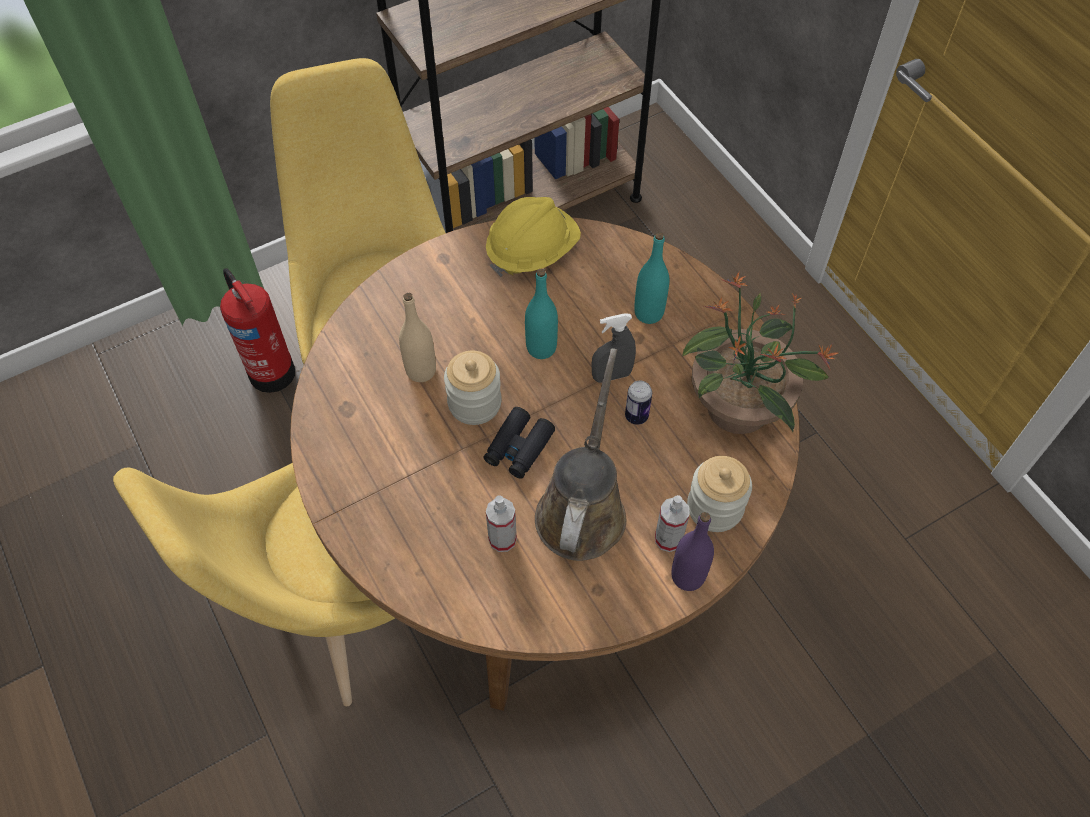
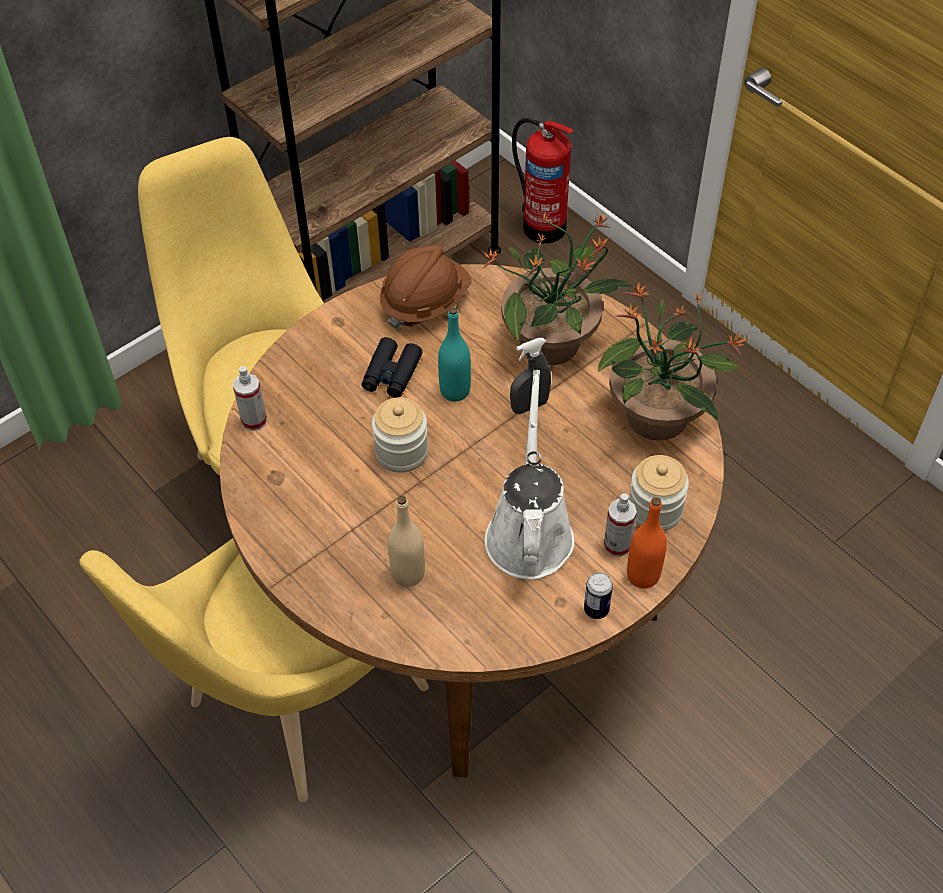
camera: 10 degrees left, 5 degrees down
(271, 369) = (146, 480): fire extinguisher -> fire extinguisher (542, 225)
(421, 371) = (341, 430): beige bottle -> beige bottle (408, 574)
(502, 539) = (458, 572): spray bottle -> spray bottle (254, 420)
(519, 448) = (454, 486): black binoculars -> black binoculars (391, 374)
(532, 251) = (425, 302): yellow hard hat -> brown hard hat
(582, 508) = (529, 531): brown watering can -> white watering can
(636, 416) = (562, 439): can -> can (596, 609)
(648, 313) = (552, 343): turquoise bottle -> potted plant
(688, 576) = (643, 575): purple bottle -> orange bottle

